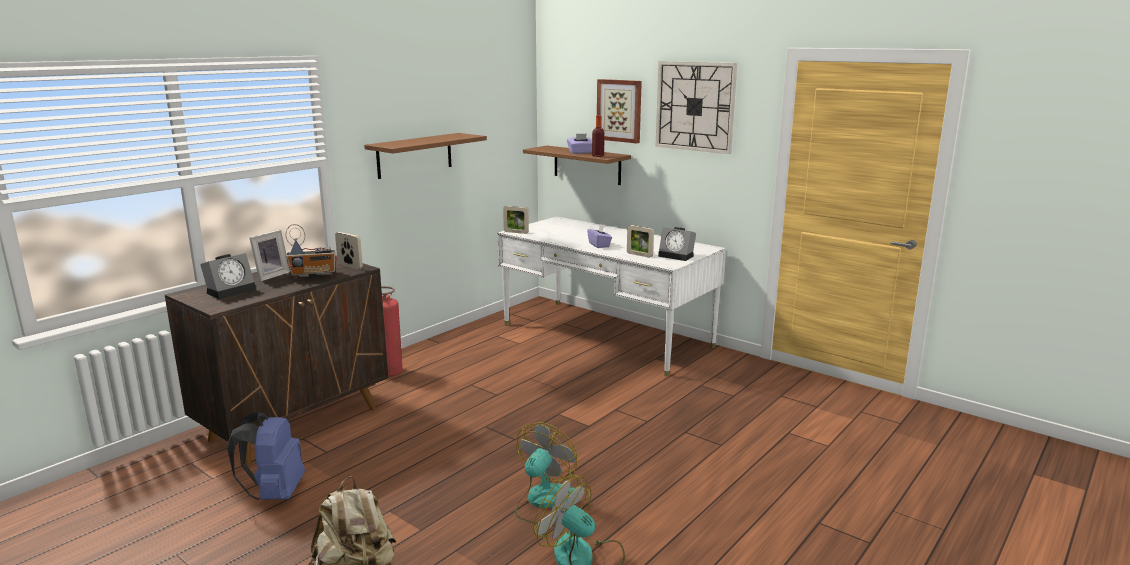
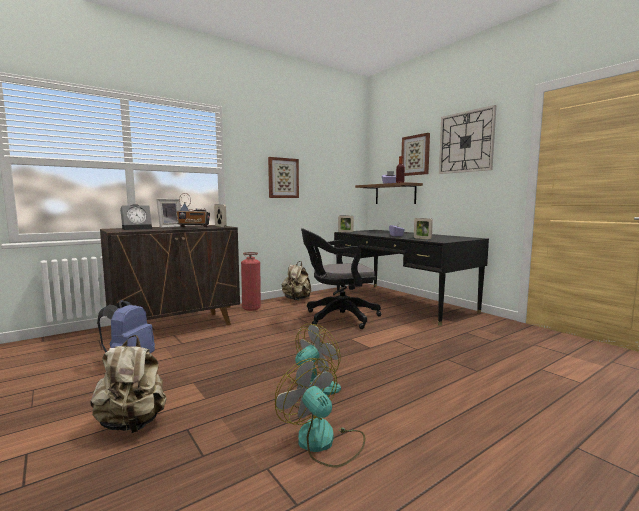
camera: 15 degrees right, 10 degrees down
(415, 155) = (283, 178): brown shelf -> picture
(449, 345) = (296, 299): none -> beige backpack
(527, 377) = (338, 318): none -> black office chair
(605, 335) = (401, 302): white desk -> black desk
(677, 256) = (450, 239): alarm clock -> none

